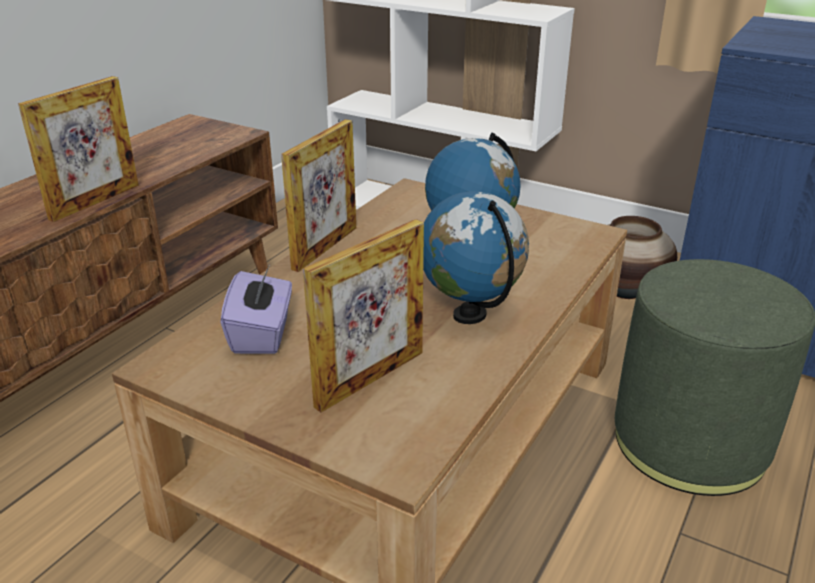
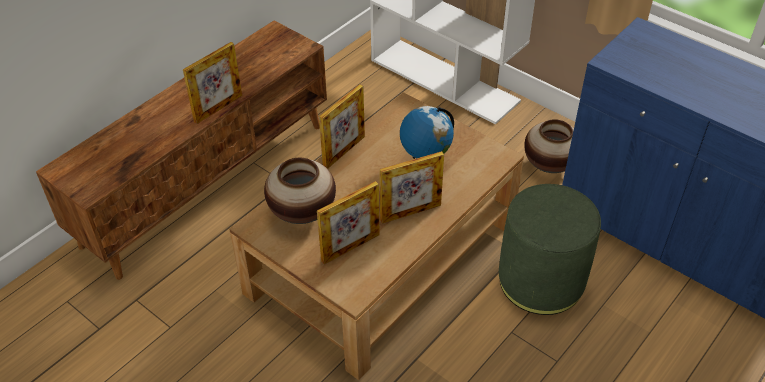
camera: 10 degrees right, 15 degrees up
(262, 334) = (302, 212): purple tissue box -> vase
(470, 315) = (410, 212): globe -> picture frame

